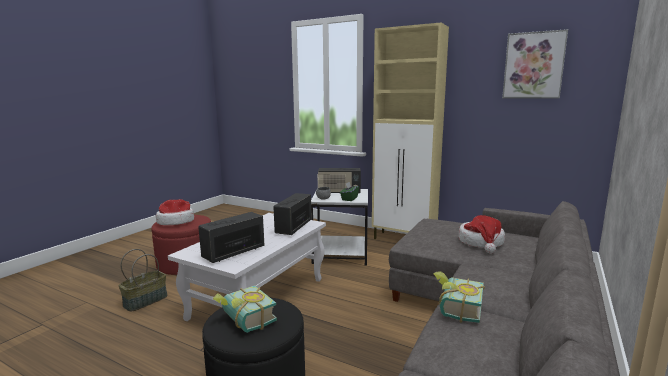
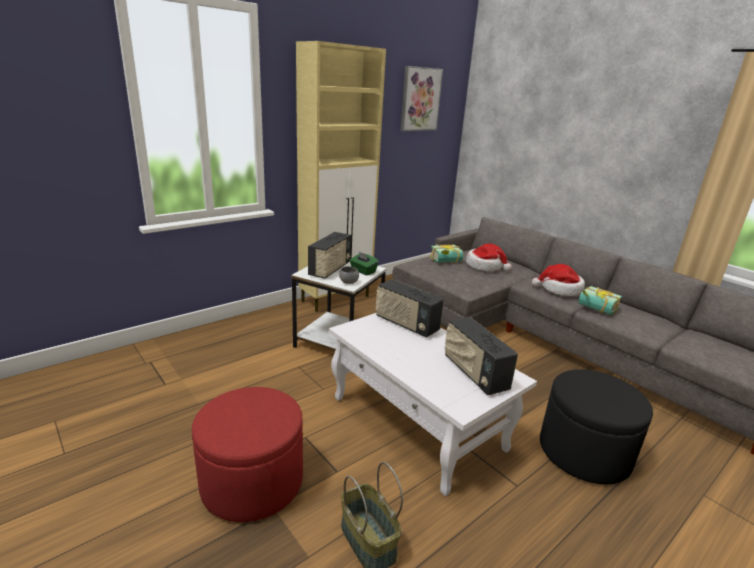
camera: 70 degrees left, 10 degrees up
(176, 221) = (248, 421): hat -> hat (559, 289)
(244, 321) = (610, 397): book -> book (447, 262)

